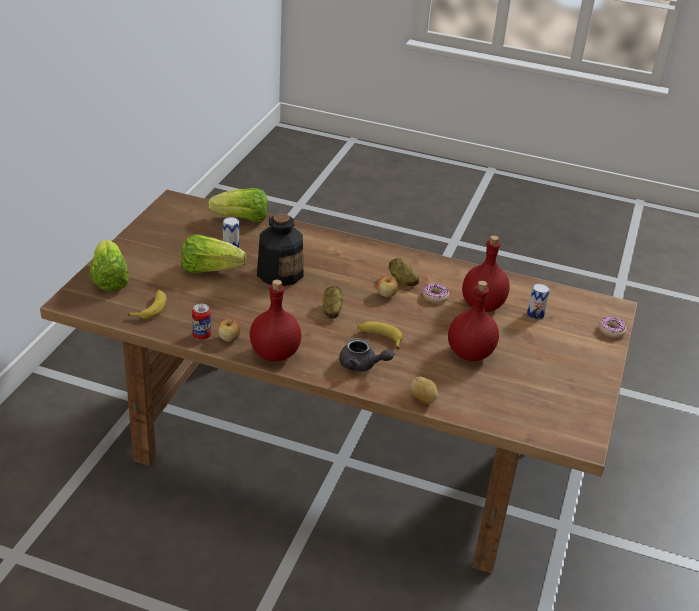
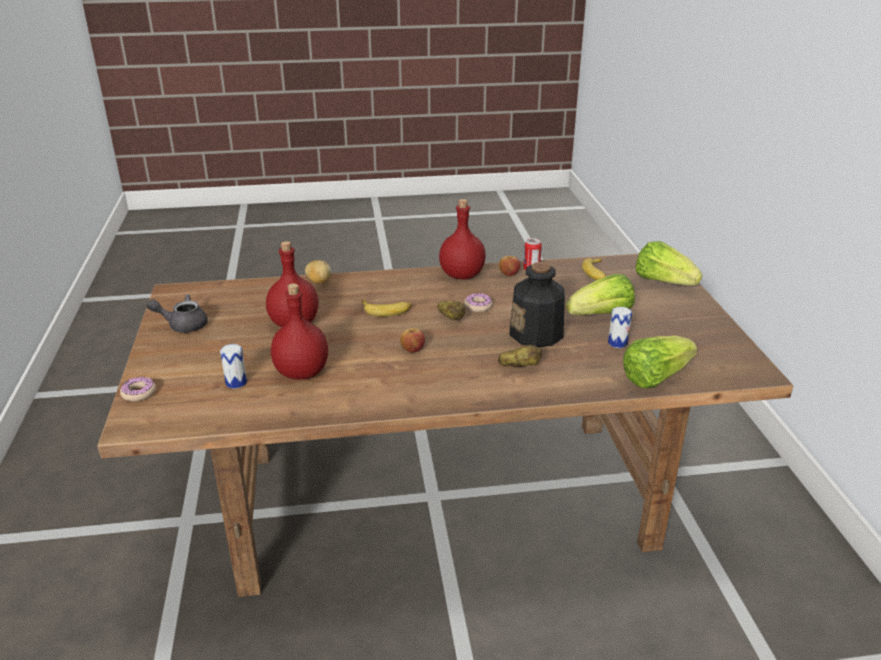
camera: 155 degrees right, 5 degrees down
(362, 365) = (385, 288): grey teapot -> grey teapot (183, 325)
(402, 280) = (408, 370): potato -> potato (519, 366)
(435, 296) = (360, 364): donut -> donut (478, 306)

